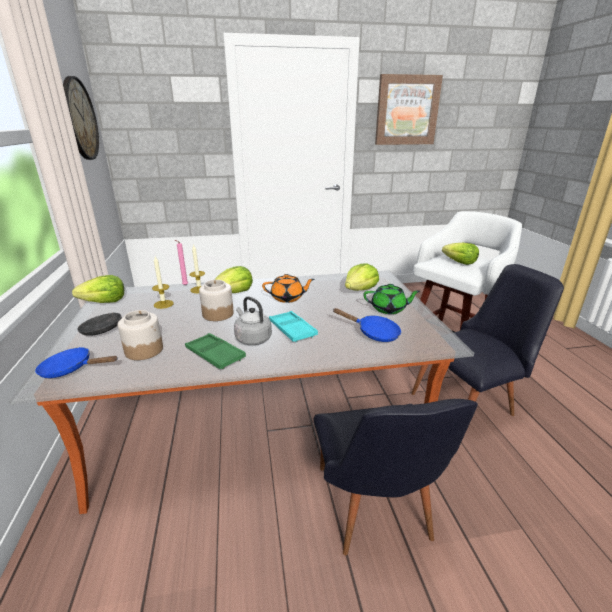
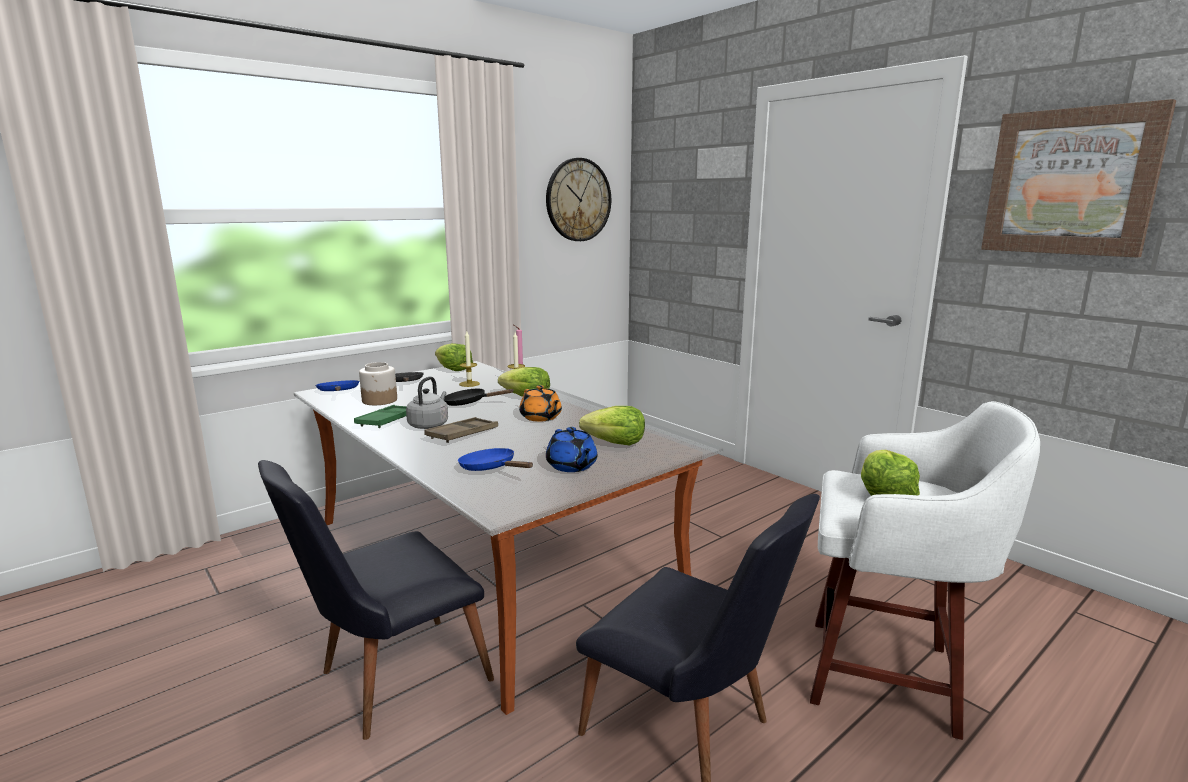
camera: 60 degrees right, 10 degrees down
(218, 314) = (469, 403): jar -> black frying pan
(292, 330) = (462, 434): turquoise tray -> brown tray
(374, 333) = (491, 469): blue frying pan -> blue frying pan turned 135 degrees clockwise
(389, 309) = (572, 466): green teapot -> blue teapot

